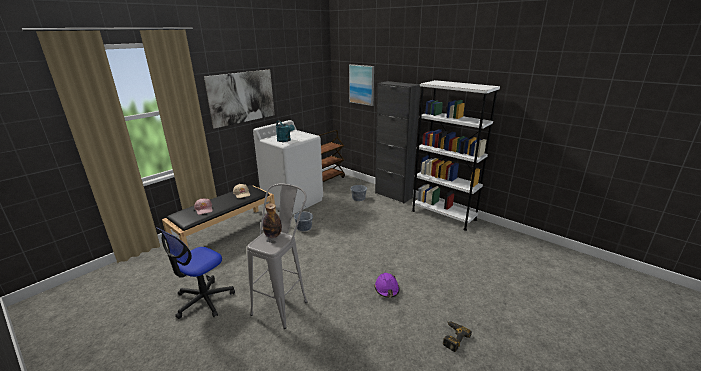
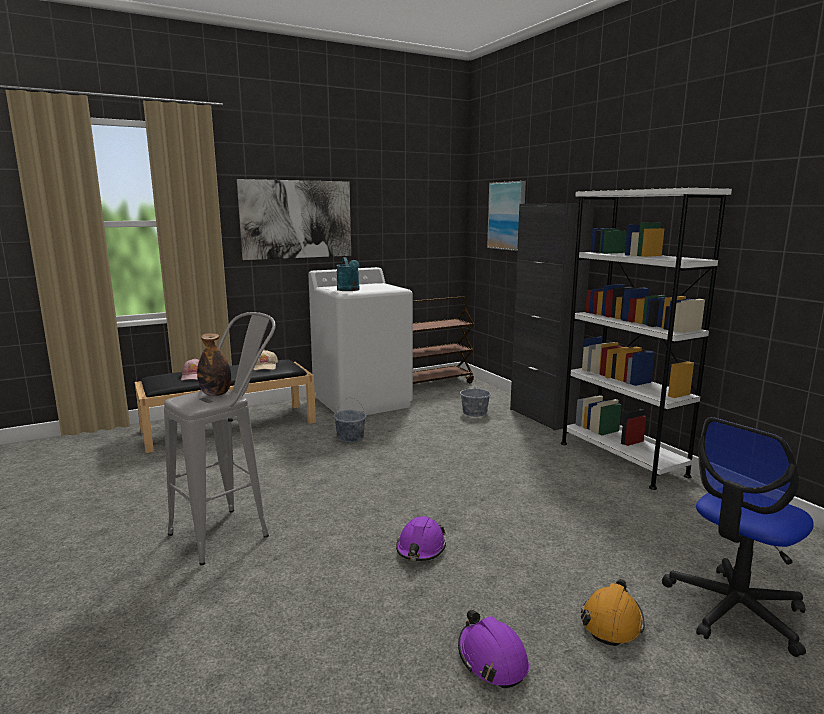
camera: 20 degrees right, 10 degrees down
(204, 300) = (125, 501): office chair -> office chair (734, 610)
(452, 337) = (492, 659): power drill -> purple hard hat
(486, 305) = (612, 621): none -> orange hard hat

